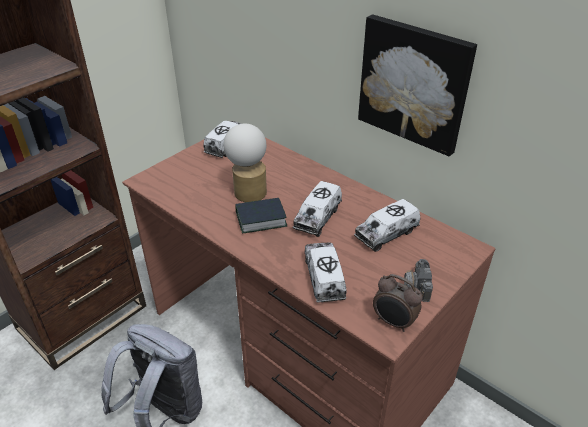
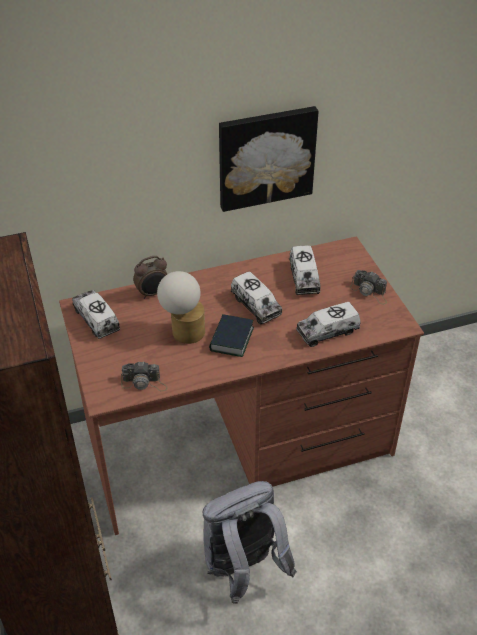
camera: 60 degrees left, 5 degrees up
(173, 193) = (144, 383): none -> camera
(324, 278) = (327, 332): toy truck -> toy truck turned 45 degrees counterclockwise
(393, 322) = (393, 317): alarm clock -> alarm clock (153, 293)

